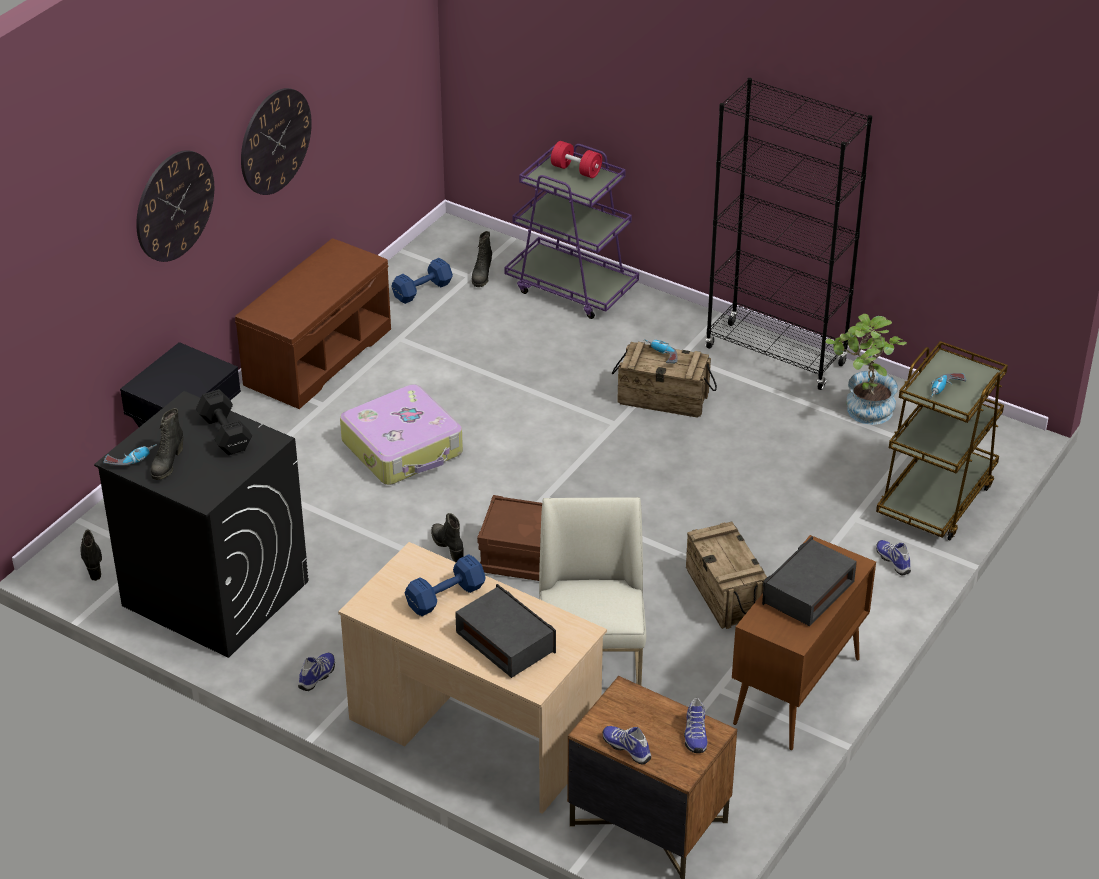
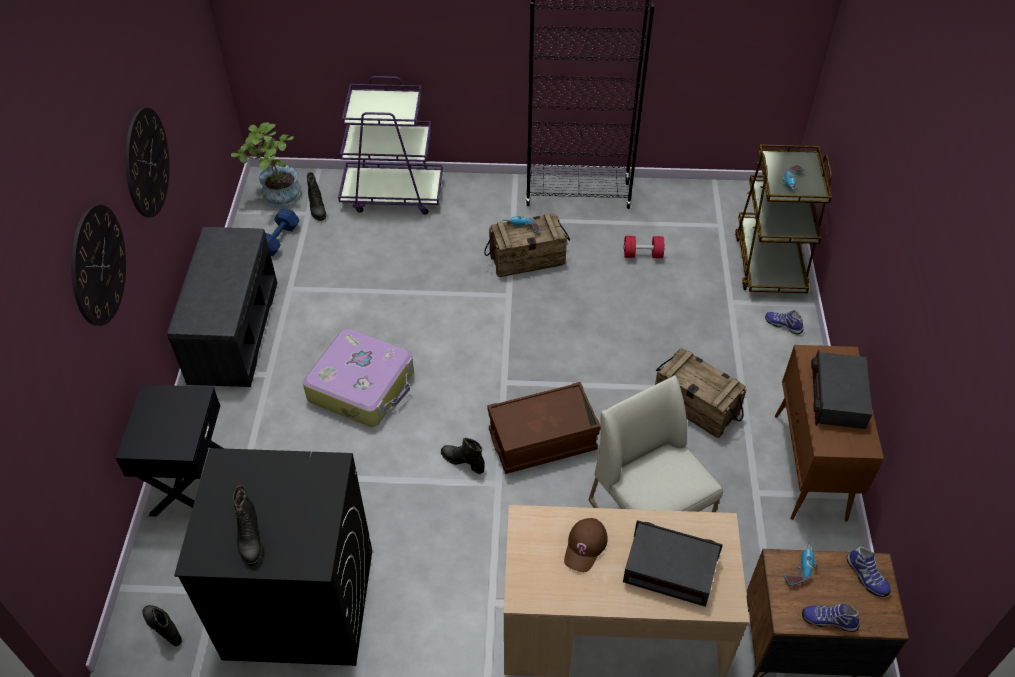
camera: 30 degrees left, 10 degrees up
(131, 459) = (210, 551): power drill -> power drill (799, 566)
(225, 435) = (284, 480): black dumbbell -> none
(317, 355) = (232, 330): brown bench -> grey bench
(318, 676) = (446, 643): shoe -> none
(447, 596) = (585, 546): blue dumbbell -> brown cap
(576, 170) = (380, 99): red dumbbell -> red dumbbell (642, 254)
(862, 411) = (668, 213): potted plant -> potted plant (277, 197)

